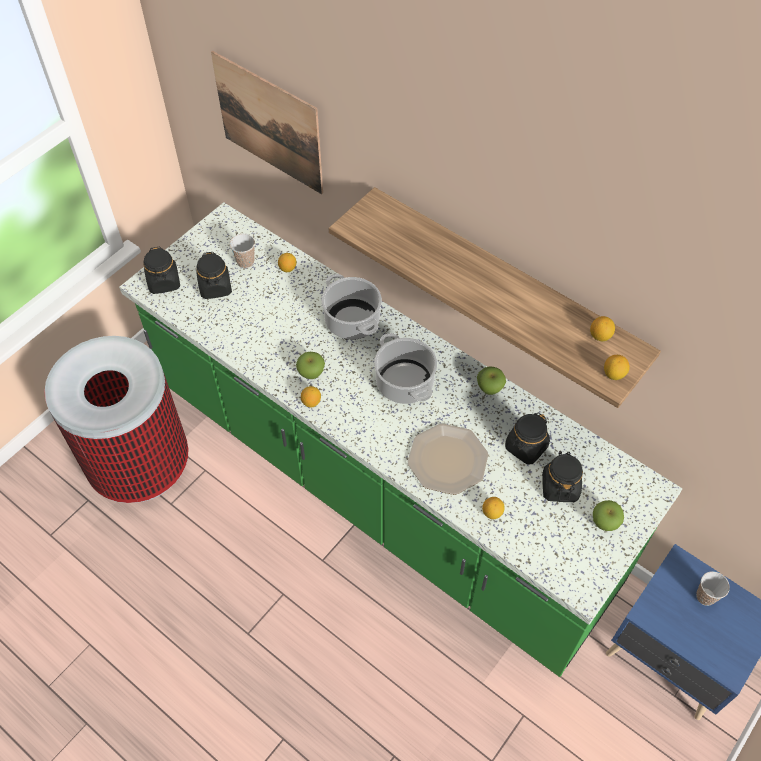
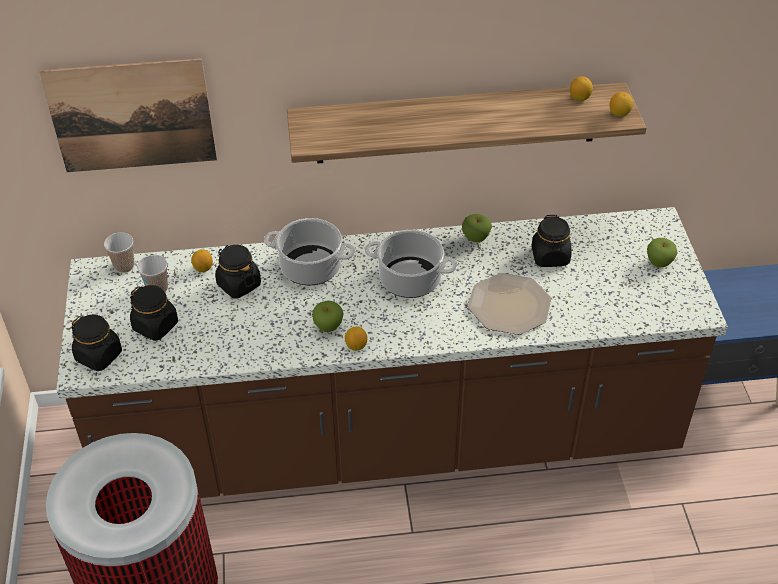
camera: 45 degrees left, 10 degrees down
(380, 485) = (390, 438): green counter -> brown counter
(492, 513) = (584, 314): lemon -> none
(559, 487) = (604, 263): black jar -> black jar (238, 284)
(705, 596) = (733, 289): cup -> cup (124, 266)

